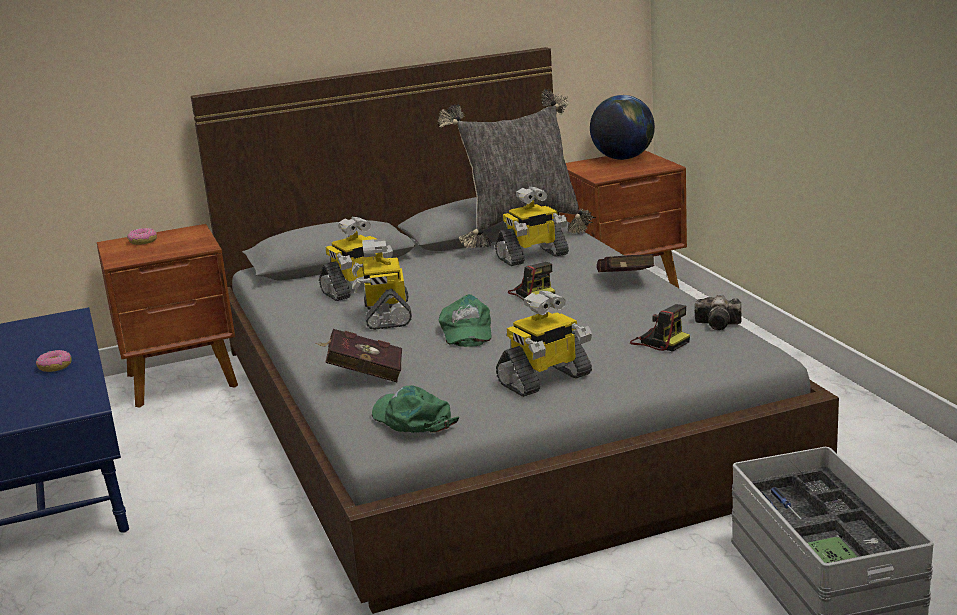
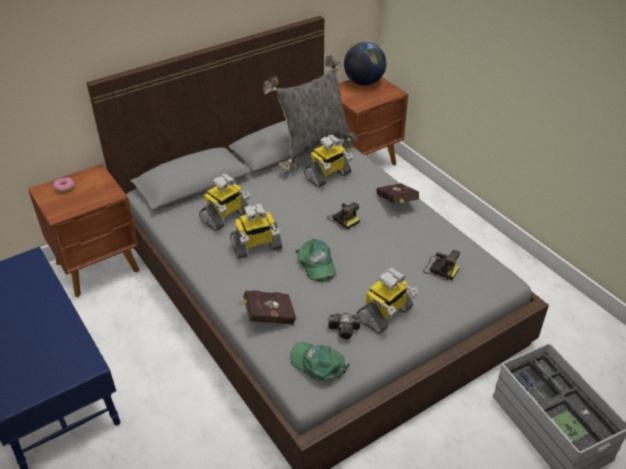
camera: 15 degrees left, 20 degrees up
(55, 367) = (46, 321): donut -> none
(386, 315) = (256, 247): toy robot -> toy robot turned 90 degrees counterclockwise
(720, 324) = (470, 249): camera -> camera (345, 330)

